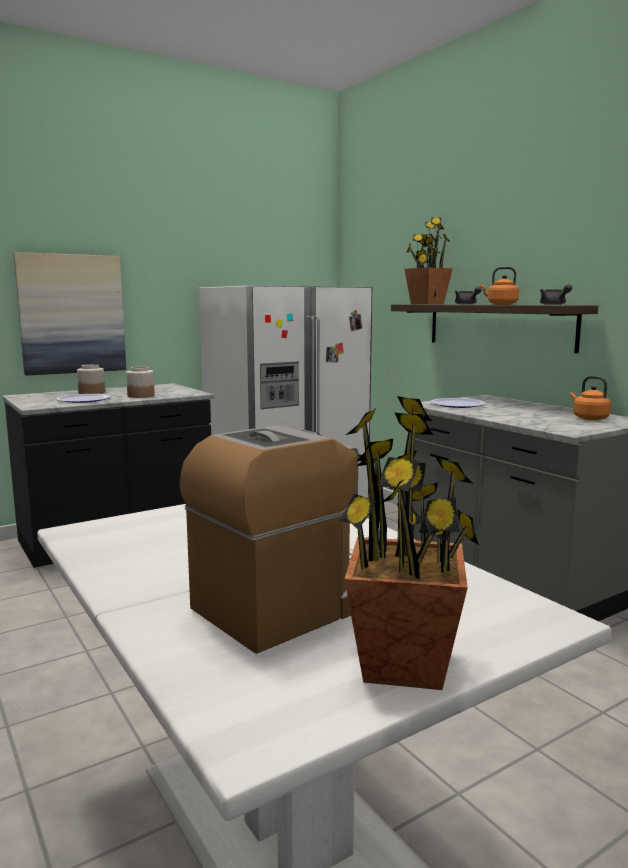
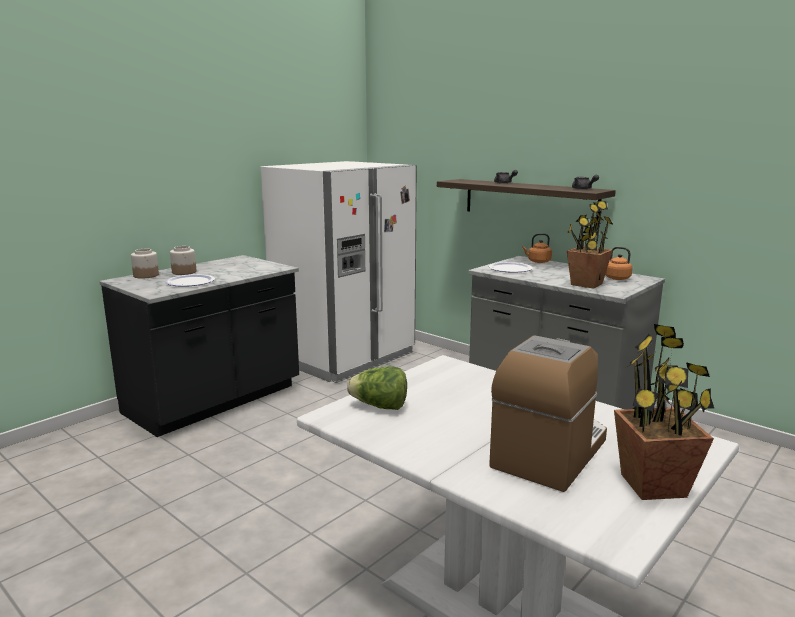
camera: 15 degrees left, 5 degrees up
(72, 314) = (154, 198): picture -> none
(141, 396) = (236, 273): jar -> jar (146, 275)
(144, 528) = (379, 407): none -> lettuce
(426, 304) = (468, 181): potted plant -> potted plant (586, 284)
(500, 304) = (536, 186): orange kettle -> orange kettle (538, 261)

